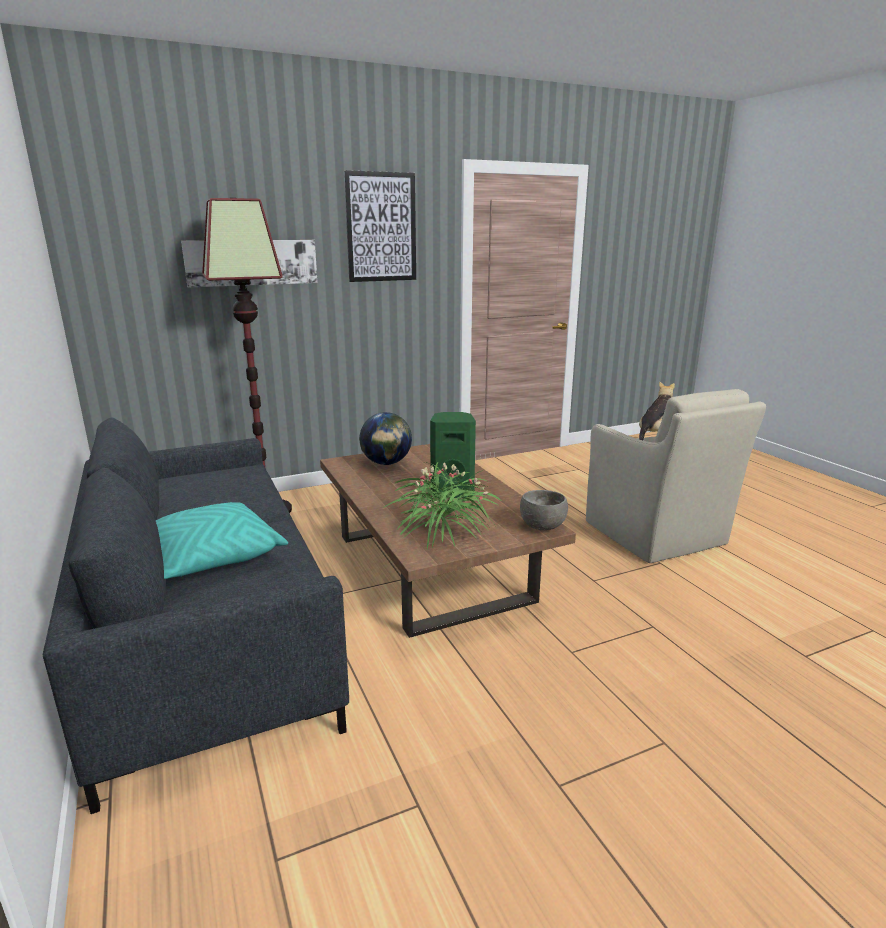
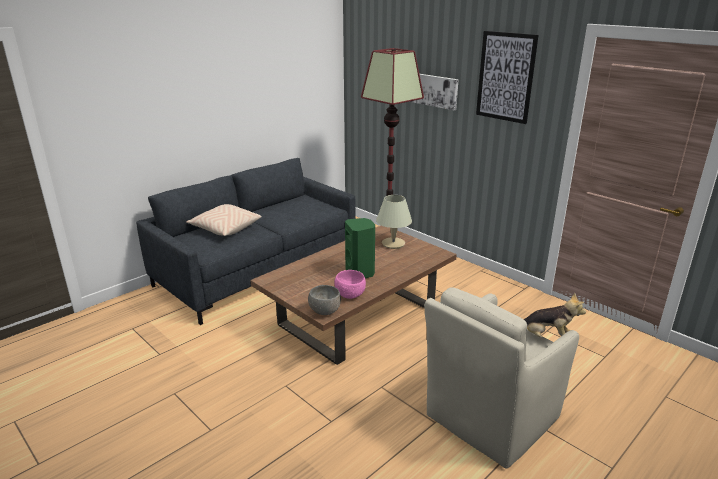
camera: 70 degrees right, 5 degrees up
(211, 557) = (225, 229): turquoise pillow -> beige pillow
(386, 463) = (393, 244): globe -> beige table lamp
(443, 529) = (304, 280): potted plant -> none
(508, 507) = (349, 295): none -> pink bowl

